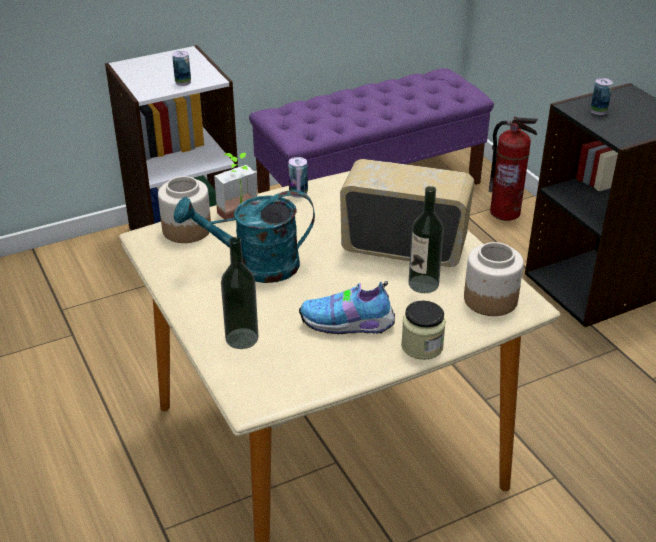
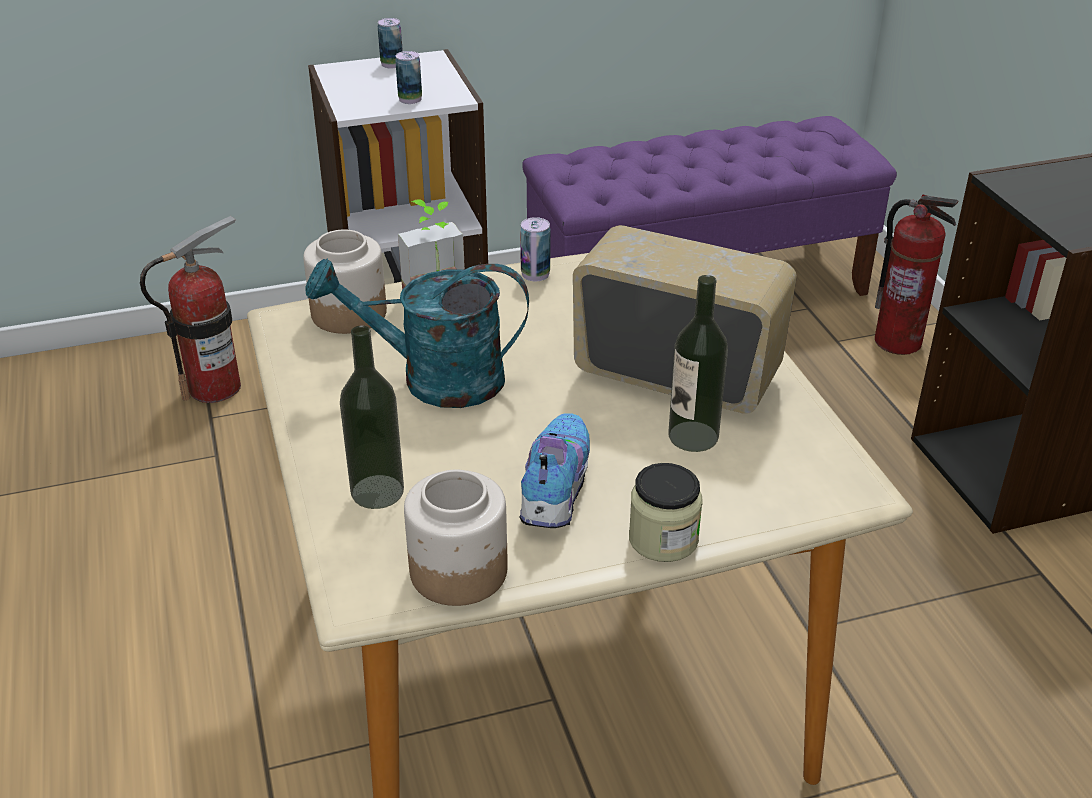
camera: 10 degrees right, 0 degrees up
(58, 289) = (214, 387): none -> fire extinguisher
(349, 325) = (554, 490): shoe -> shoe turned 90 degrees clockwise
(490, 300) = (797, 474): jar -> jar (457, 571)
(598, 111) = (1046, 190): can -> can (392, 64)

